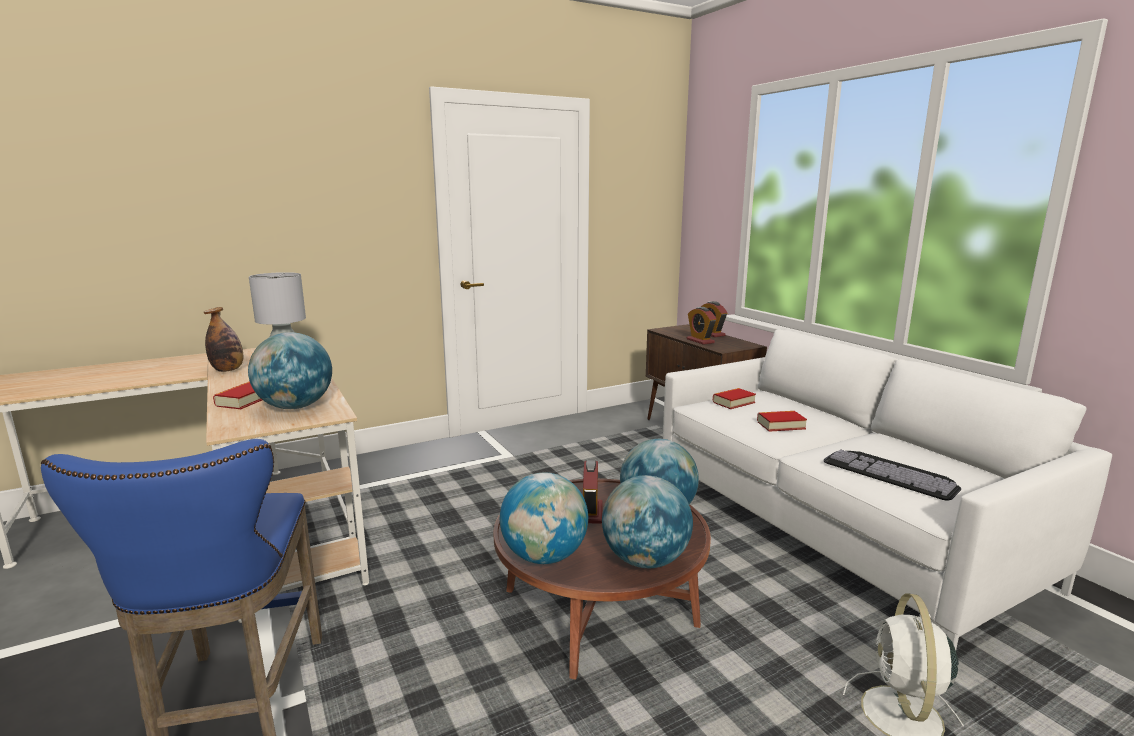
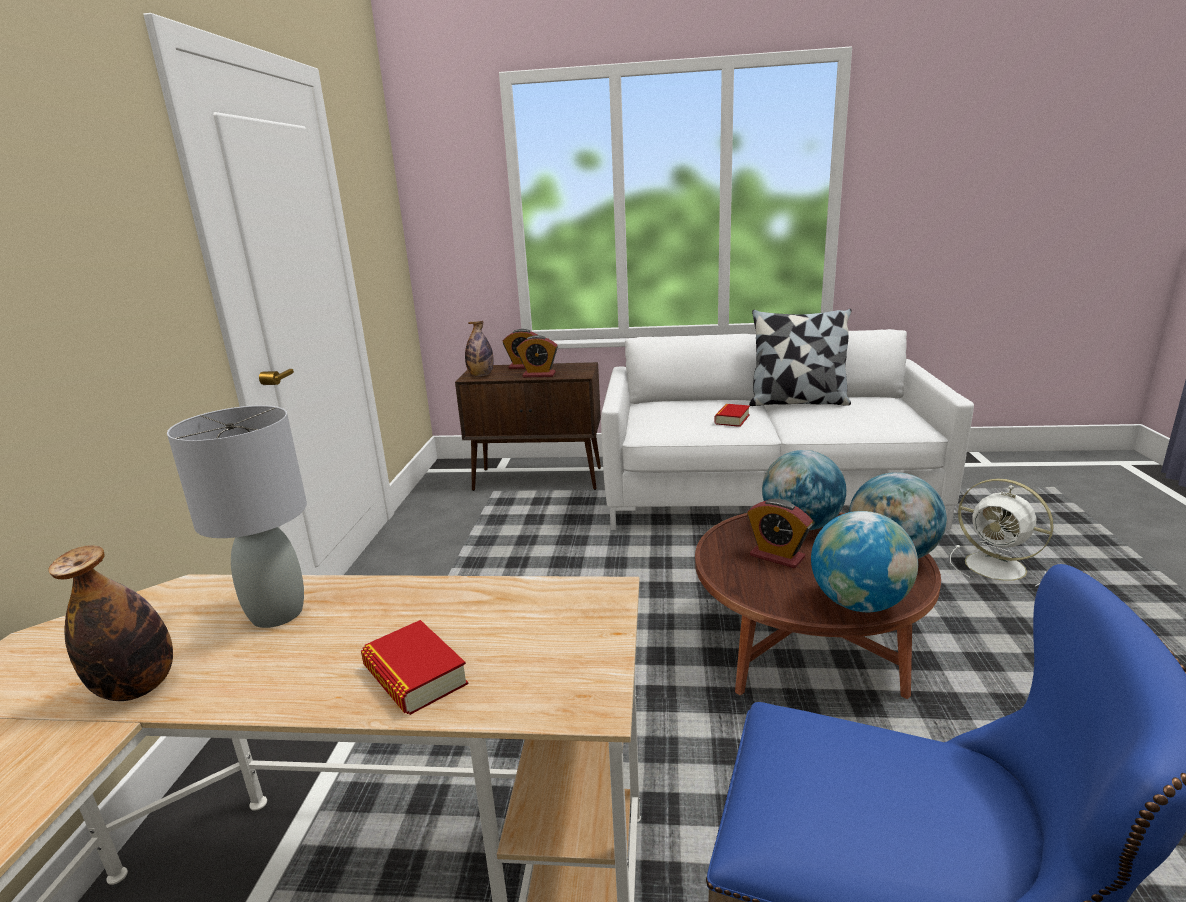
camera: 55 degrees left, 5 degrees up
(295, 407) = (526, 623): globe -> none
(670, 330) = (481, 375): none -> bottle
(733, 402) = (659, 418): book -> none
(887, 441) = (797, 402): none -> pillow
(892, 473) = (855, 418): keyboard -> none

